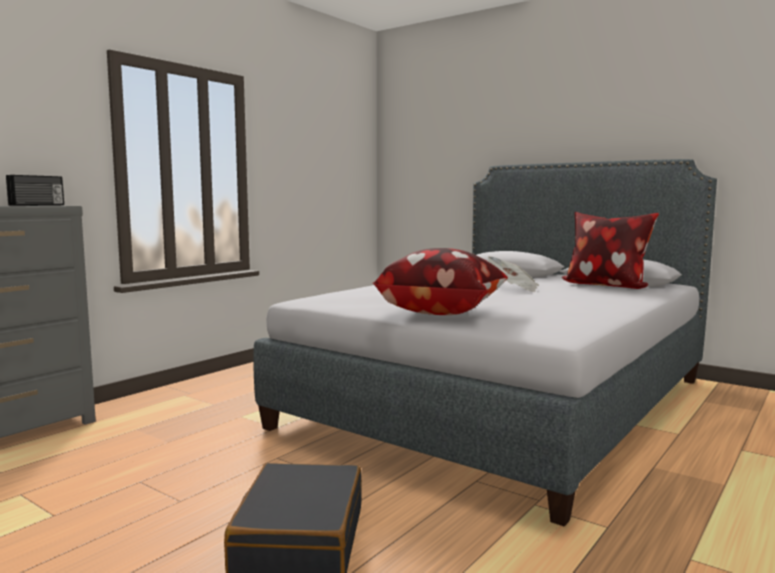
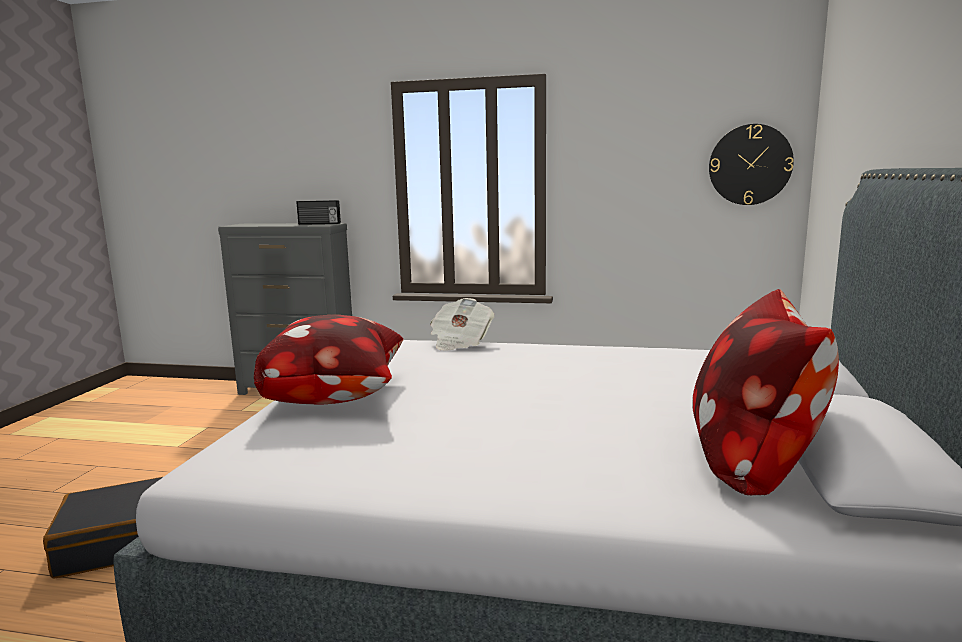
camera: 65 degrees right, 5 degrees up
(353, 165) = (750, 165): none -> wall clock
(513, 289) = (586, 402): newspaper -> newspaper (460, 342)

